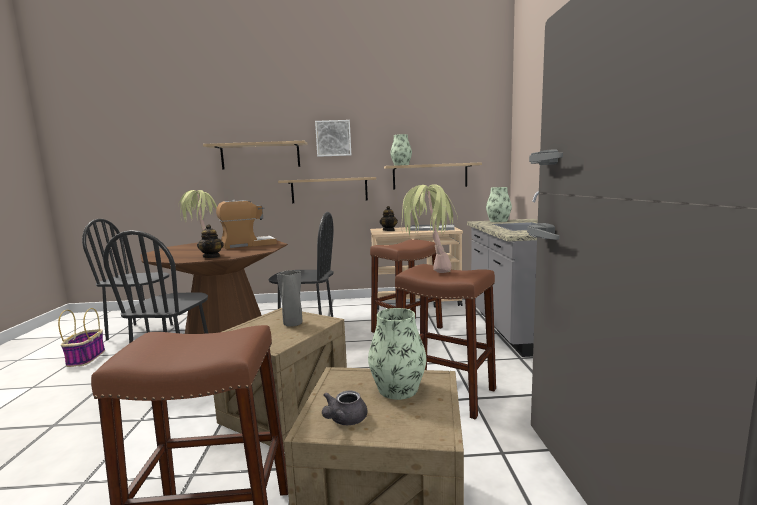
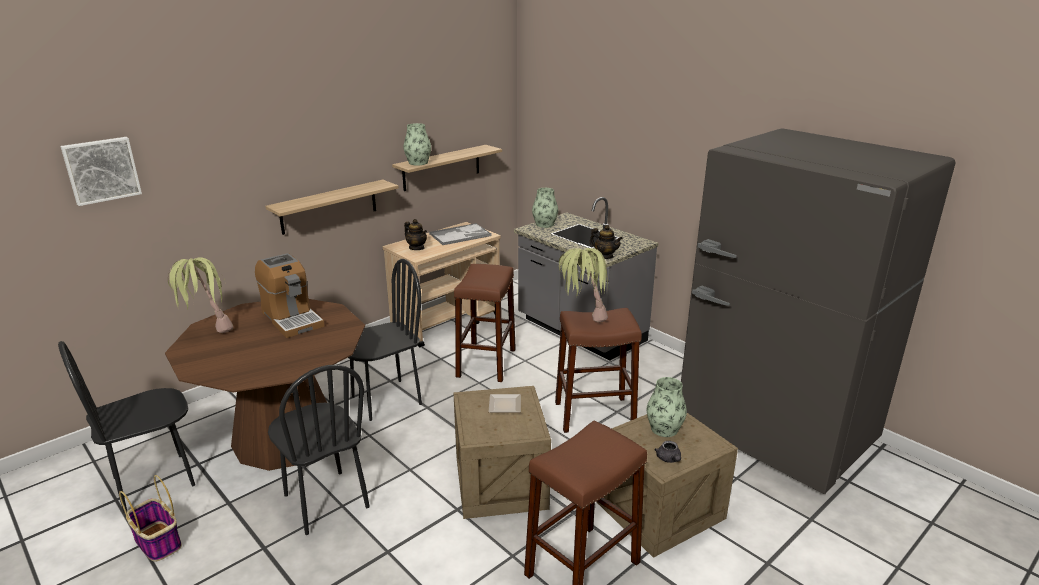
camera: 40 degrees left, 15 degrees up
(212, 256) = (313, 356): teapot -> teapot (605, 256)
(247, 245) = (292, 319): coffee machine -> coffee machine turned 120 degrees clockwise
(260, 156) = (231, 175): shelf -> none
(293, 324) = (503, 406): grey vase -> plate
(333, 138) = (329, 136): picture -> picture (101, 170)

